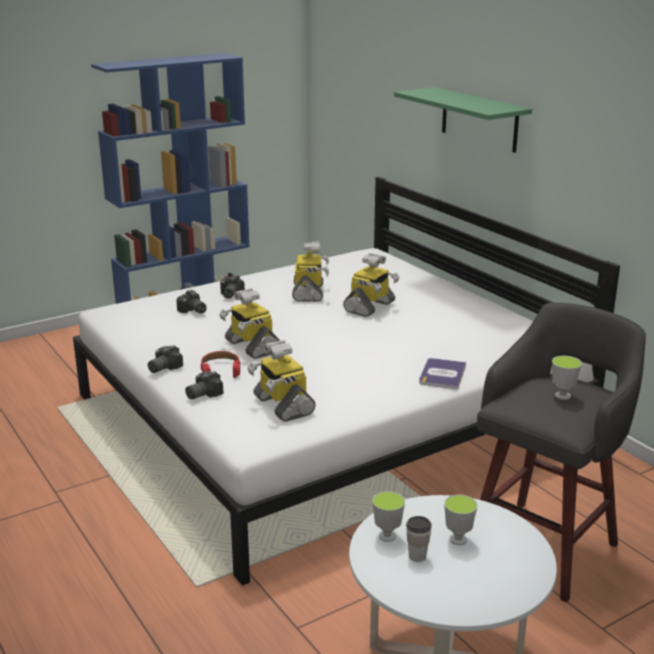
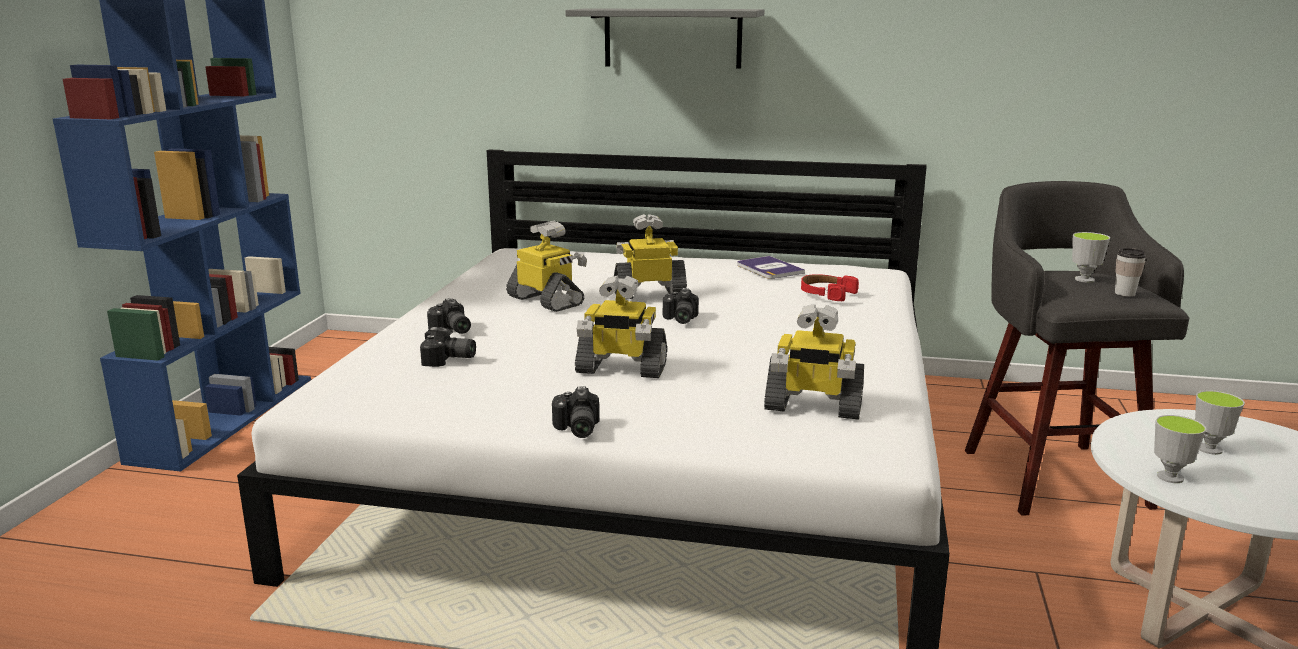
camera: 45 degrees left, 5 degrees down
(202, 394) = (698, 435): camera -> camera (679, 319)
(220, 370) = (651, 403): red headphones -> red headphones (826, 293)
(370, 307) = (649, 293): toy robot -> toy robot turned 90 degrees counterclockwise
(417, 556) = (1229, 479): cup -> cup (1125, 293)
(442, 374) = (866, 323): book -> book (769, 269)
(479, 119) = (672, 38): green shelf -> grey shelf

